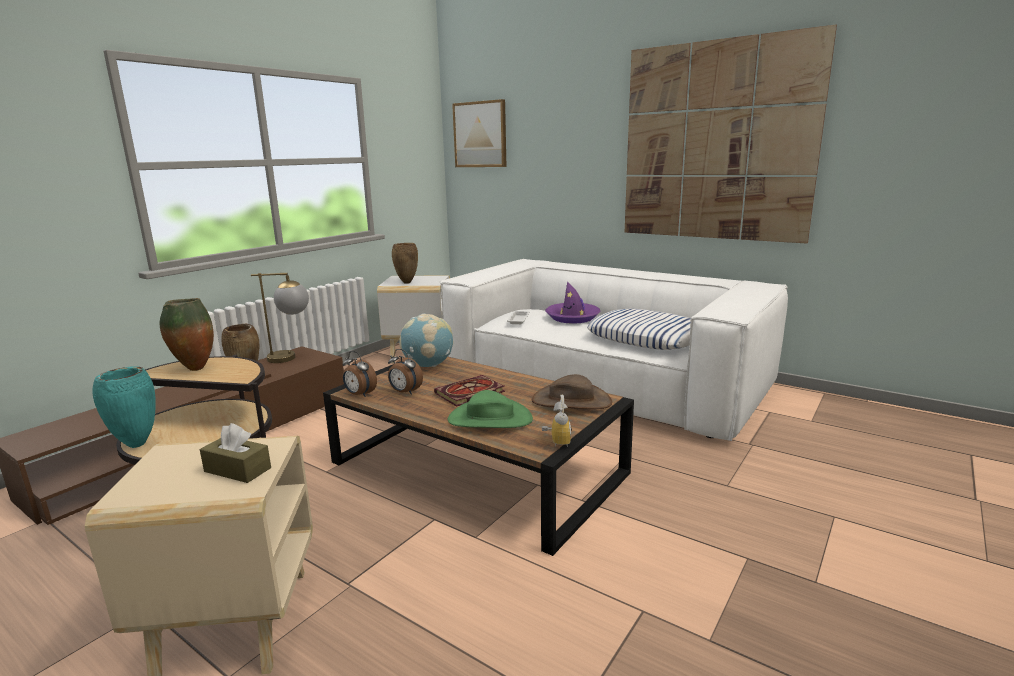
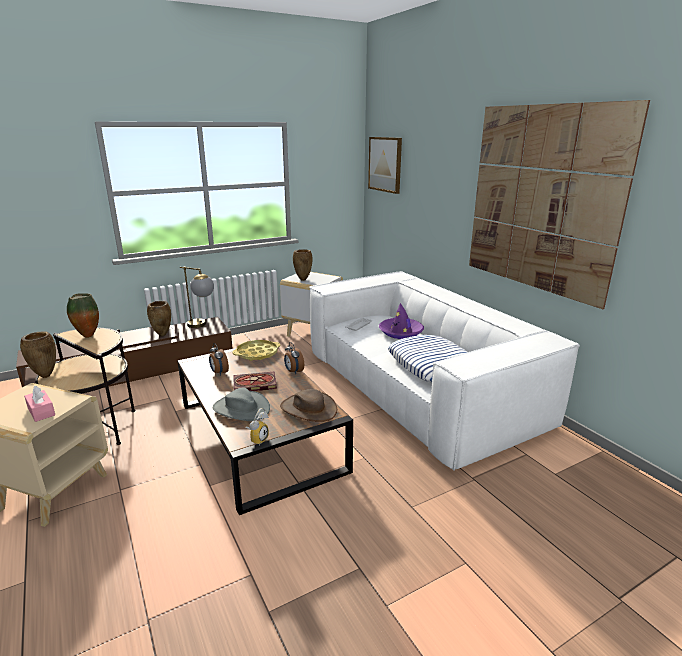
camera: 25 degrees right, 5 degrees up
(136, 445) = (45, 376): turquoise vase -> brown vase
(237, 470) = (41, 411): brown tissue box -> pink tissue box
(359, 394) = (193, 367): alarm clock -> alarm clock (293, 371)
(428, 365) = (257, 353): globe -> yellow tray
(489, 419) = (241, 408): green hat -> grey hat

